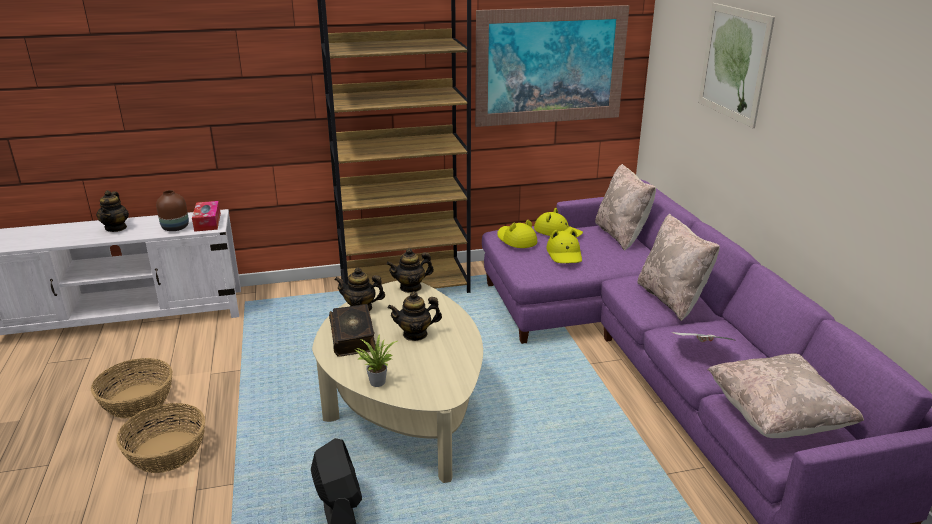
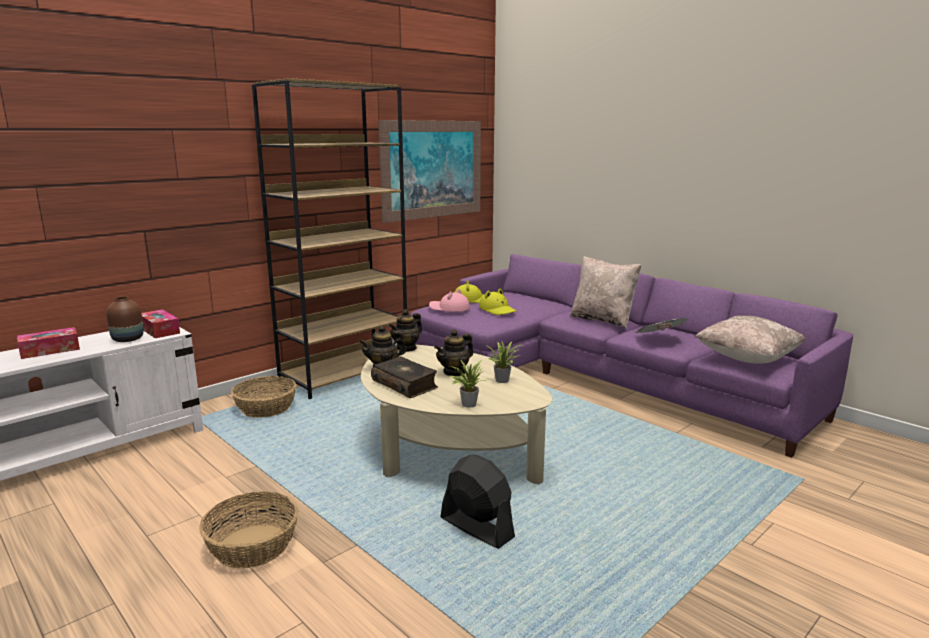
camera: 30 degrees left, 10 degrees down
(116, 228) = (50, 350): teapot -> tissue box
(138, 401) = (165, 519): basket -> basket (266, 408)
(448, 360) = (503, 380): none -> potted plant
(516, 240) = (449, 308): yellow hat -> pink hat
(621, 235) = (520, 296): beige pillow -> none
(734, 63) = (591, 147): picture -> none

